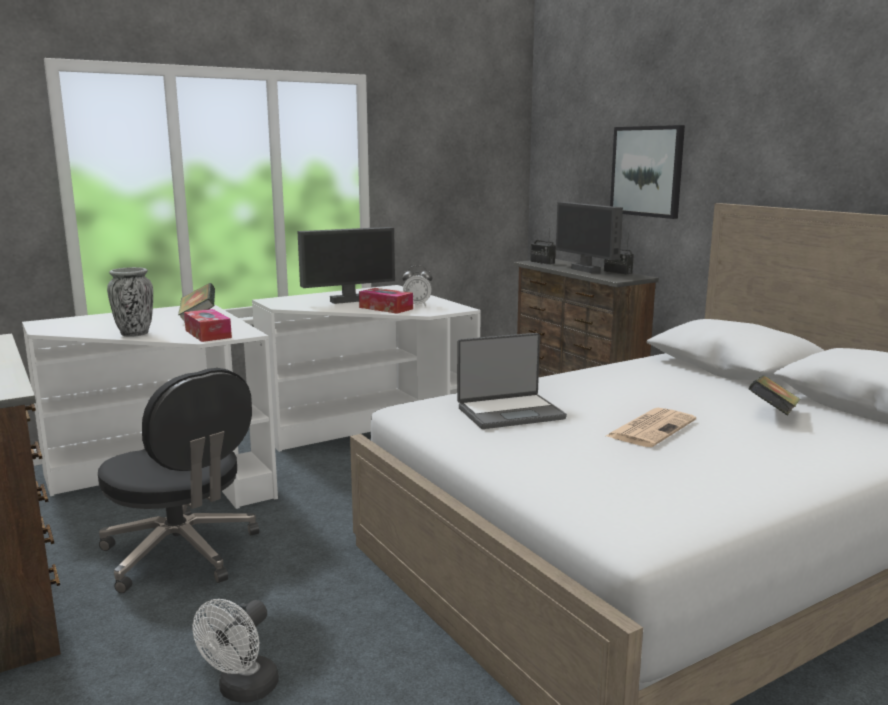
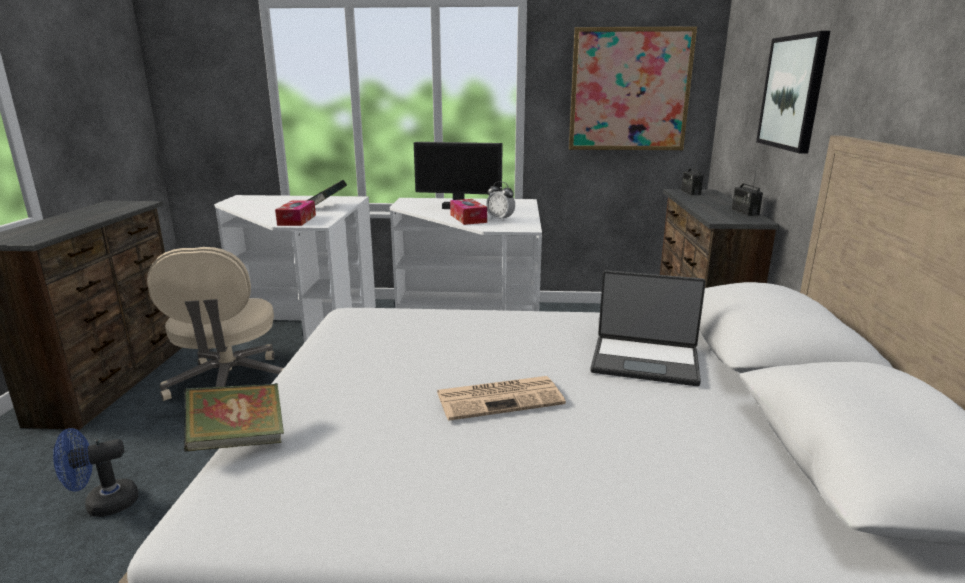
camera: 35 degrees right, 5 degrees up
(134, 334) = (260, 213): vase -> none
(182, 554) = (230, 385): black office chair -> beige office chair
(242, 691) = (103, 505): white fan -> blue fan
(461, 169) = (629, 90): none -> picture
(510, 413) = (414, 340): laptop -> laptop (645, 361)
(586, 270) = (713, 206): monitor -> none
(772, 414) = (681, 428): book -> book (238, 441)

